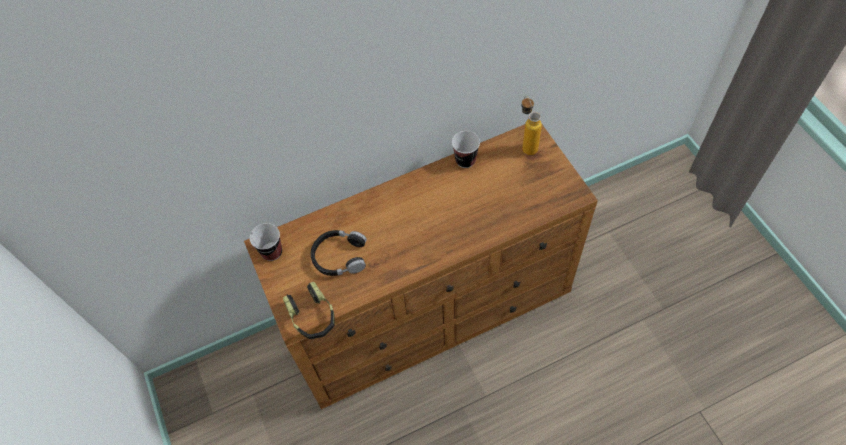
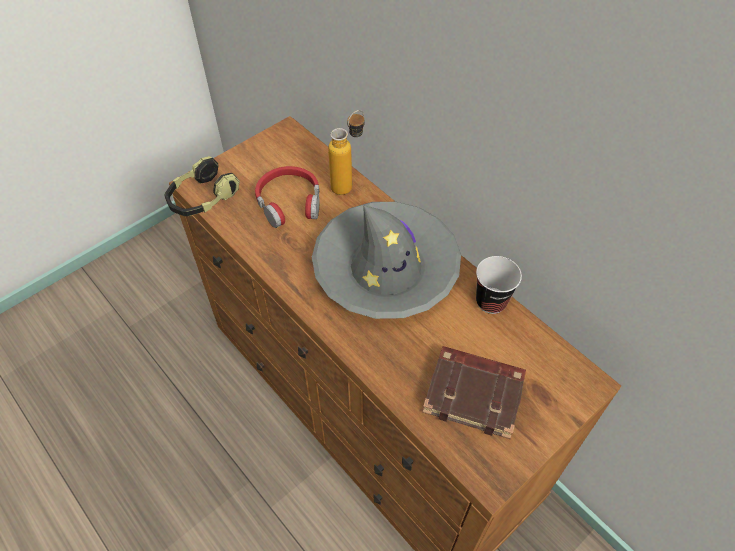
camera: 70 degrees right, 5 degrees down
(272, 252) = (280, 141): cup -> none
(339, 257) = (289, 202): black headphones -> red headphones
(421, 210) = (386, 268): none -> grey hat
(526, 145) = (558, 378): bottle -> bottle (348, 184)
(526, 187) = (475, 394): none -> brown book

